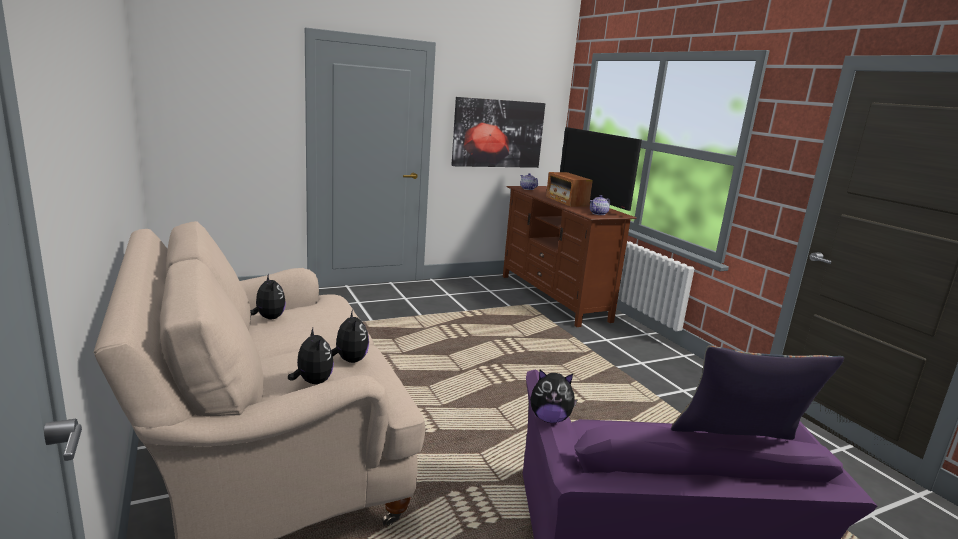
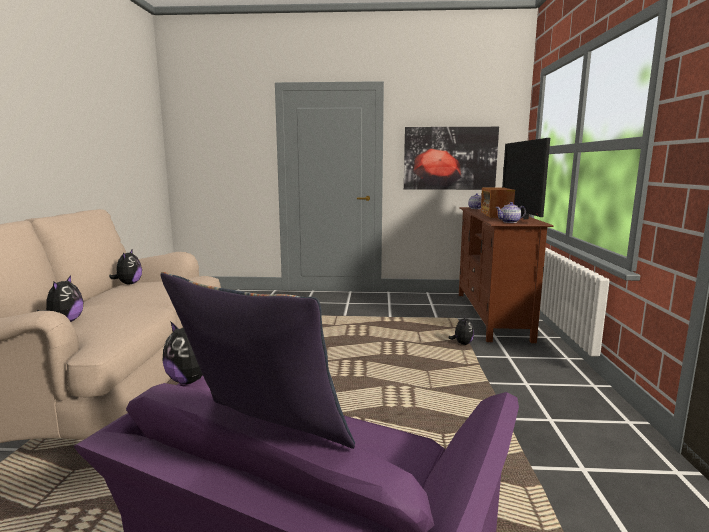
camera: 30 degrees right, 5 degrees down
(349, 360) = (116, 312): plush toy -> plush toy (462, 344)

